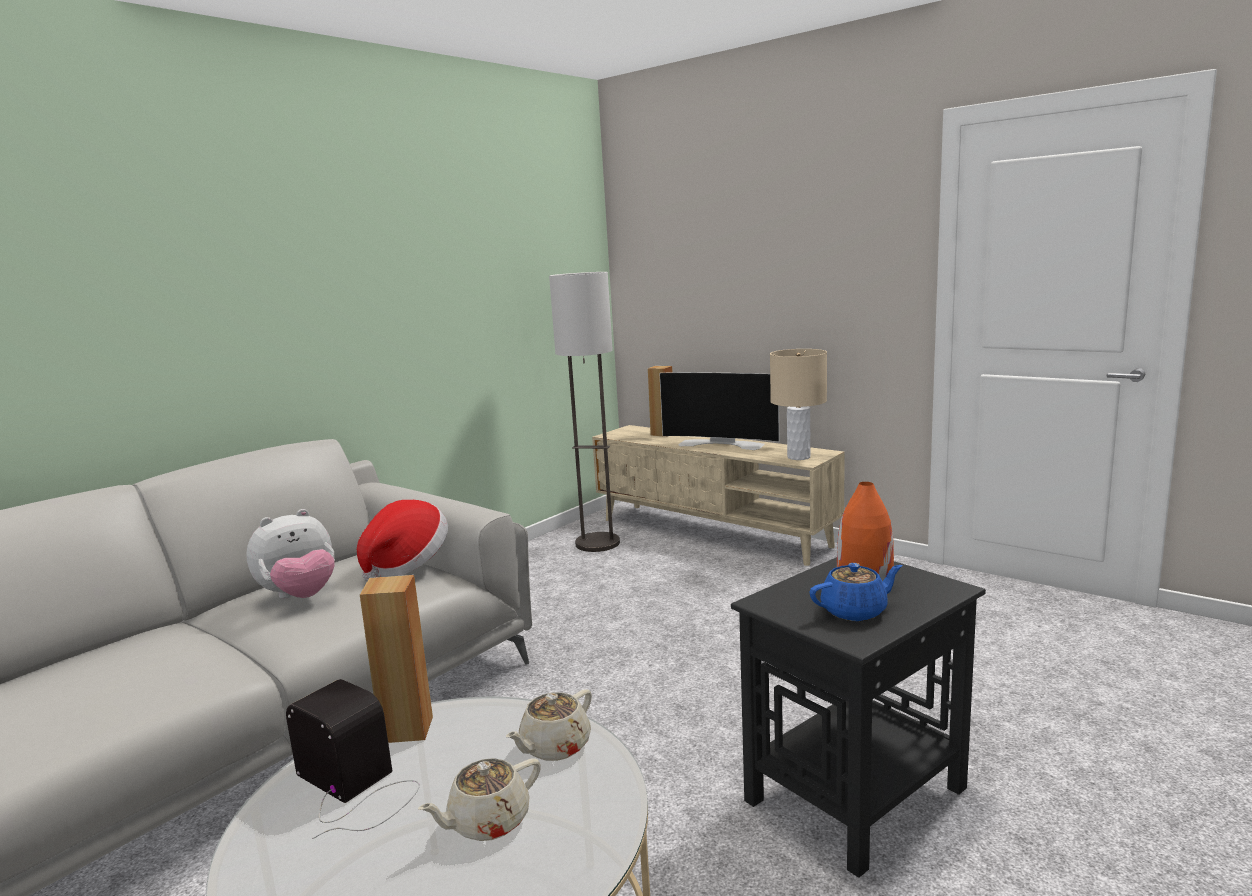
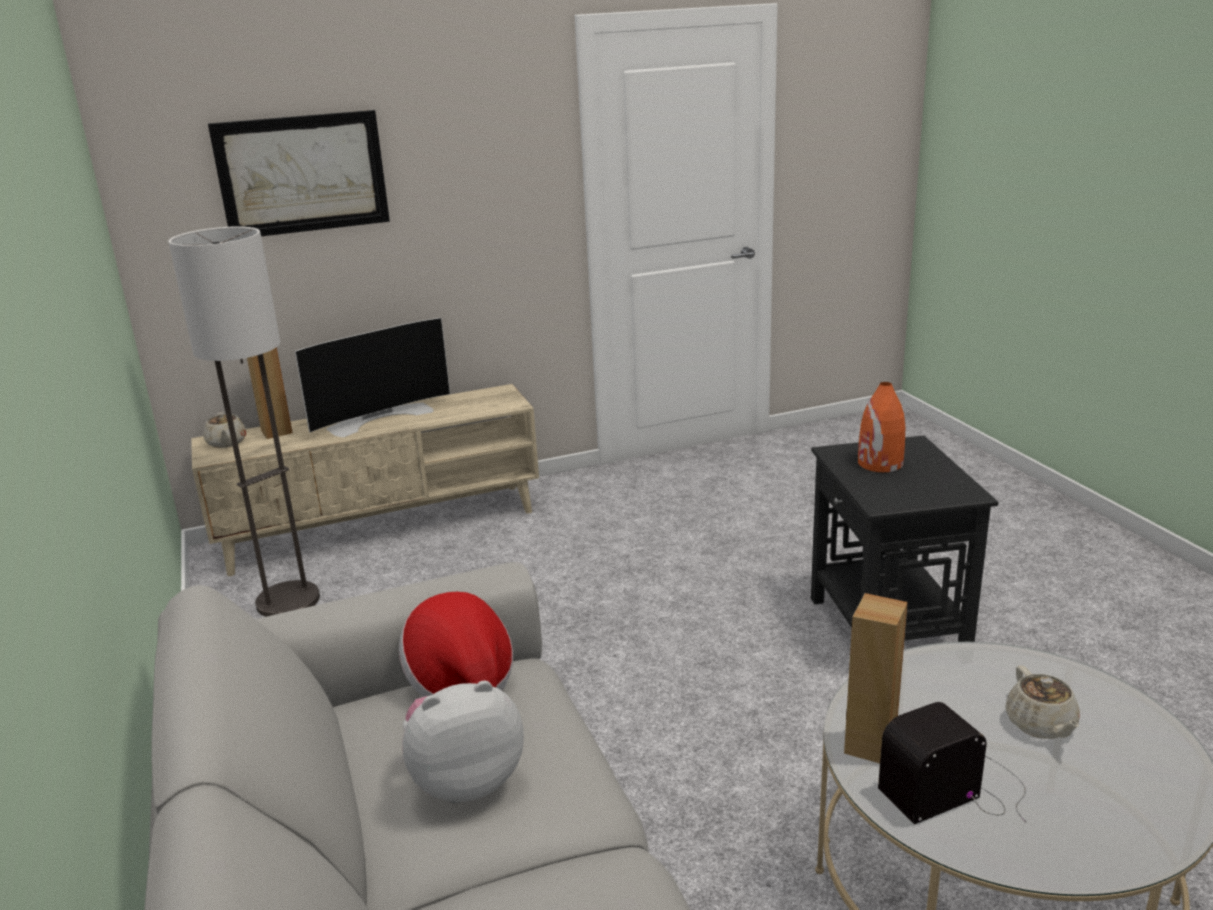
camera: 60 degrees left, 10 degrees up
(300, 596) = (465, 780): plush toy -> plush toy turned 105 degrees counterclockwise
(554, 747) = (950, 673): beige teapot -> beige teapot (226, 443)
(712, 248) = (302, 174): none -> picture
(798, 457) = (493, 403): beige table lamp -> none
(855, 611) = (926, 480): blue teapot -> none

